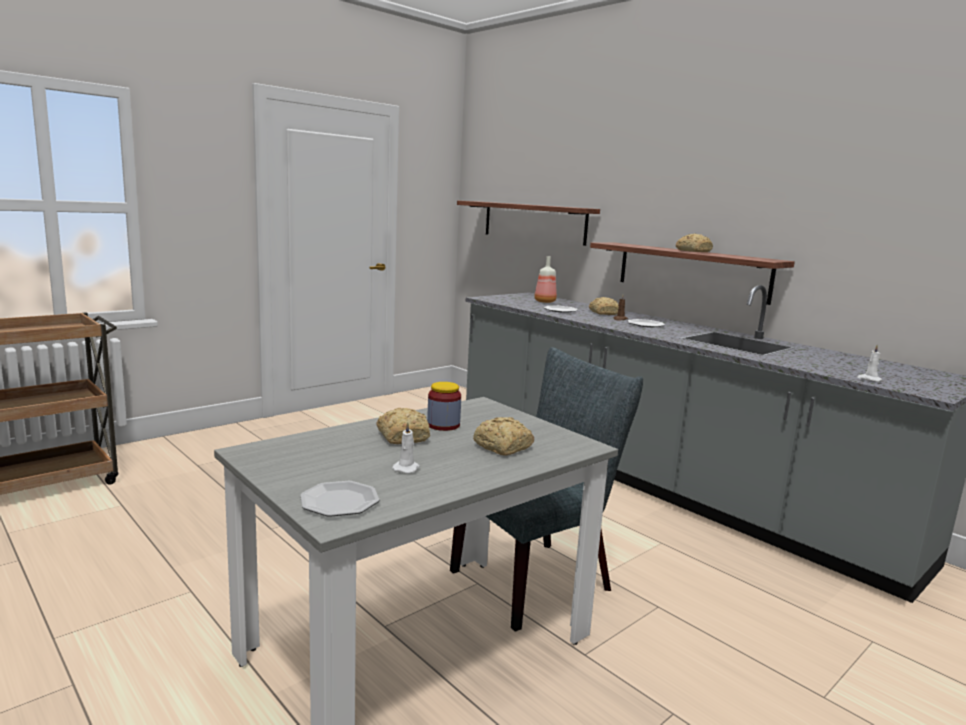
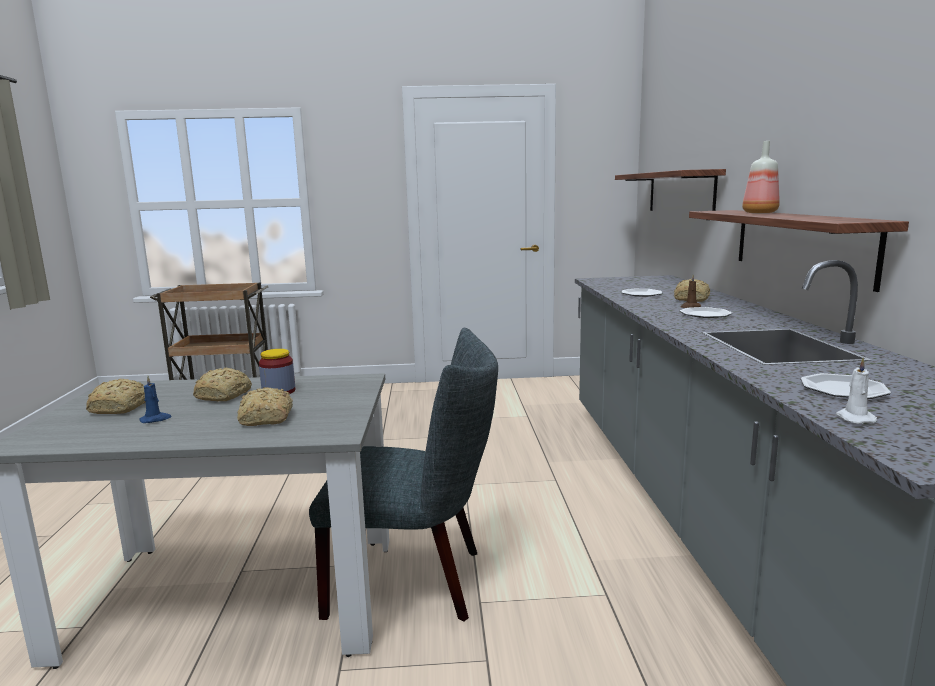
camera: 40 degrees right, 0 degrees up
(339, 502) = (53, 432): plate -> plate (842, 389)
(407, 468) = (156, 419): white candle -> blue candle
(544, 302) = (654, 285): bottle -> bottle (759, 213)
(693, 251) = (786, 215): bread -> bread (121, 407)

